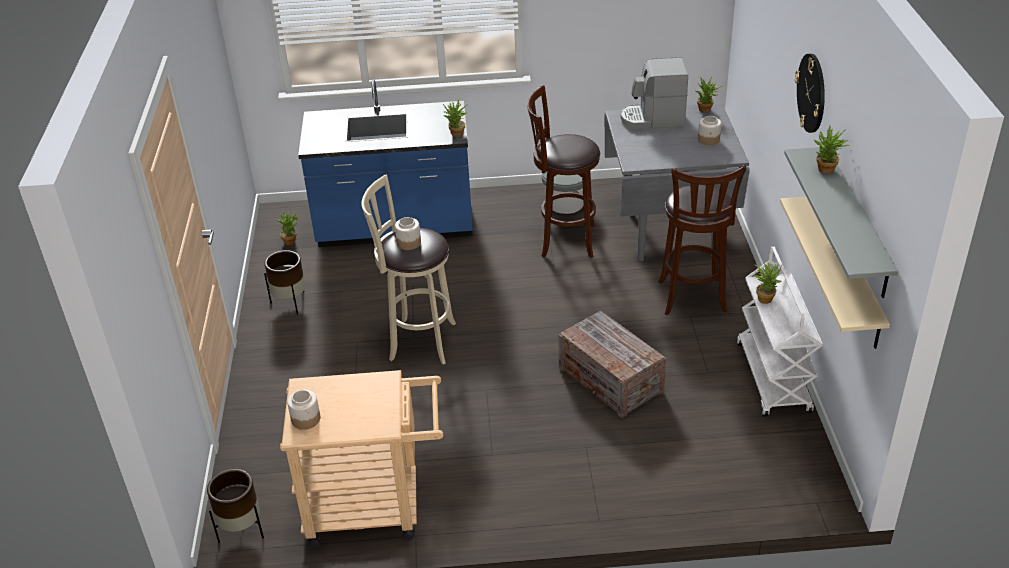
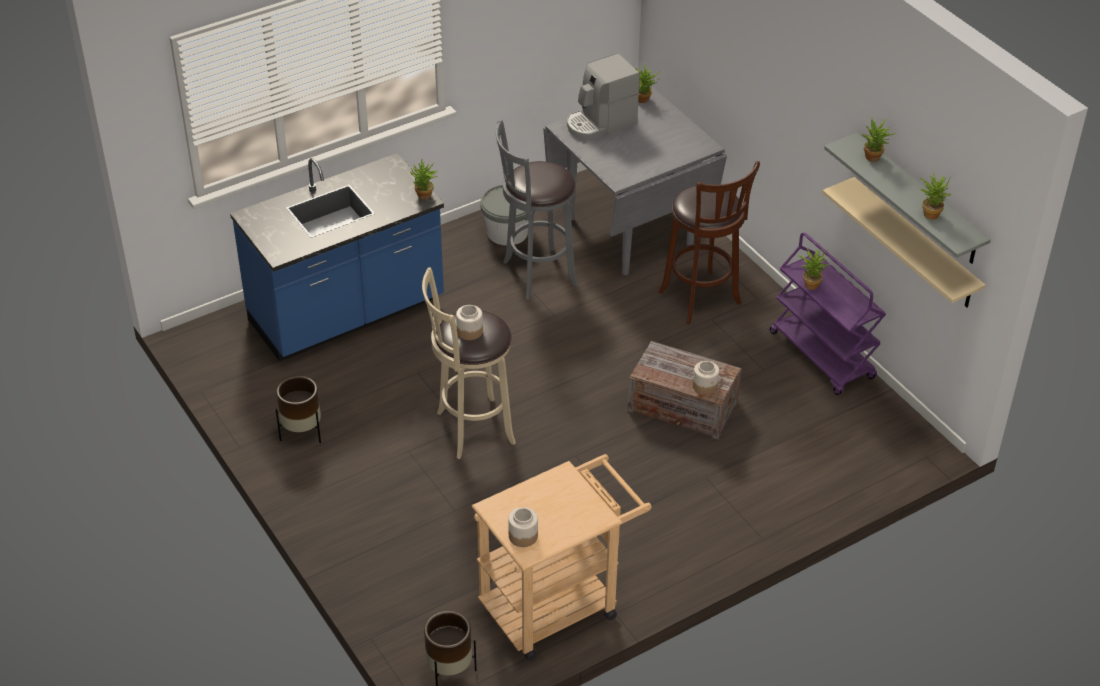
camera: 30 degrees left, 5 degrees up
(291, 240) = (241, 363): potted plant -> potted plant (930, 213)
(564, 240) = (535, 274): brown stool -> grey stool
(708, 140) = (670, 133): jar -> jar (705, 386)
(773, 378) = (822, 356): white cart -> purple cart
(811, 93) = (820, 82): wall clock -> none

